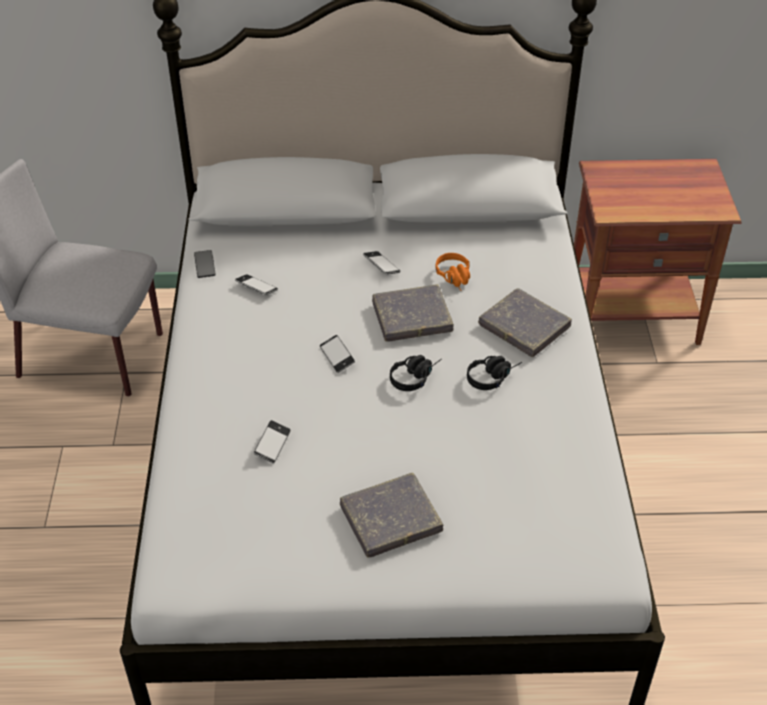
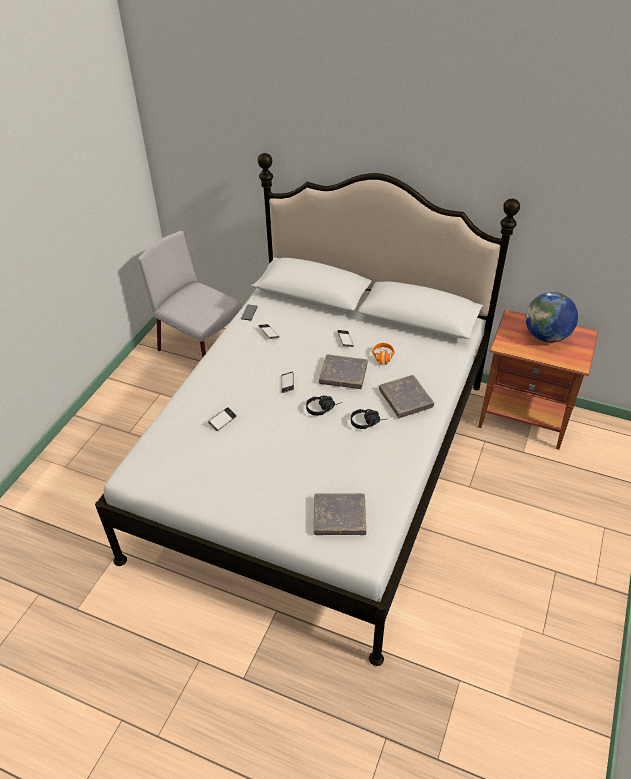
camera: 25 degrees right, 0 degrees up
(390, 519) = (260, 482): grey book -> grey book (339, 516)
(657, 184) = (546, 336): none -> globe

